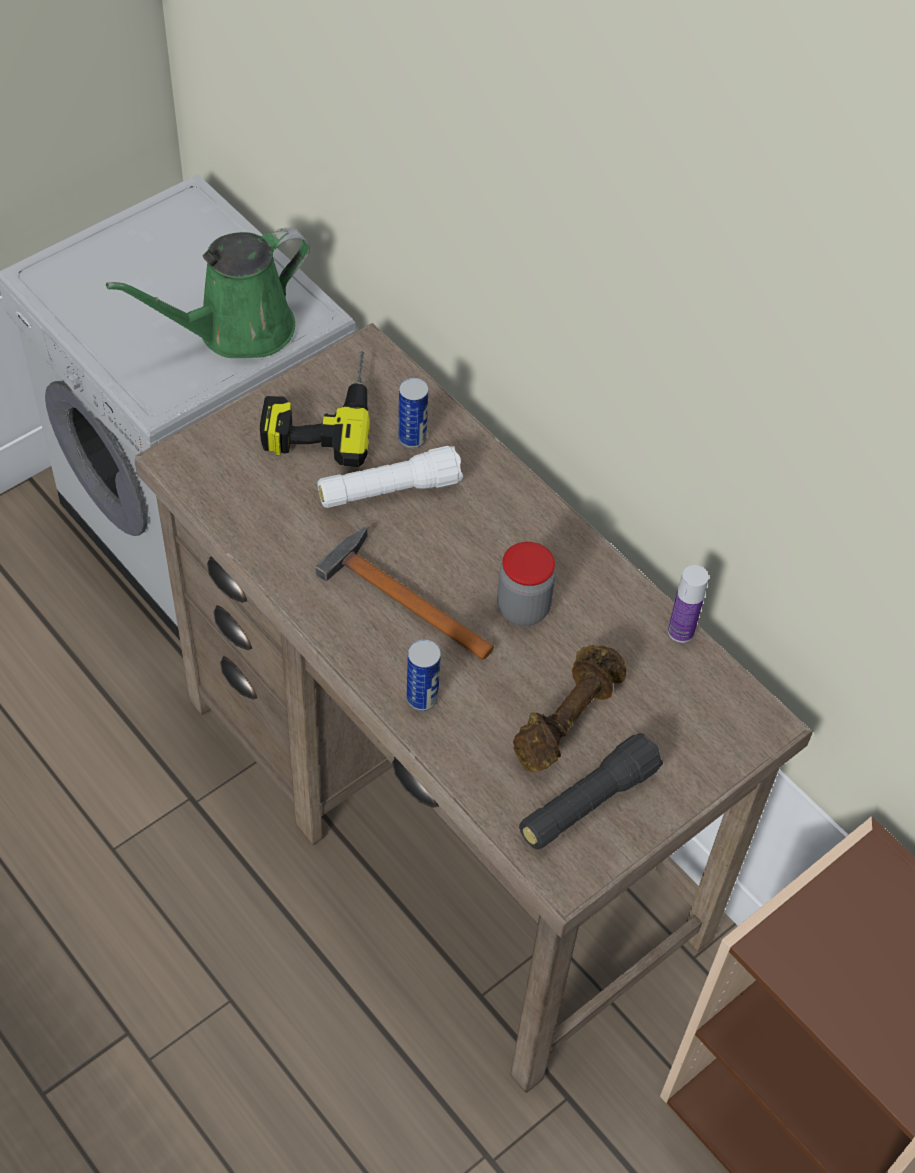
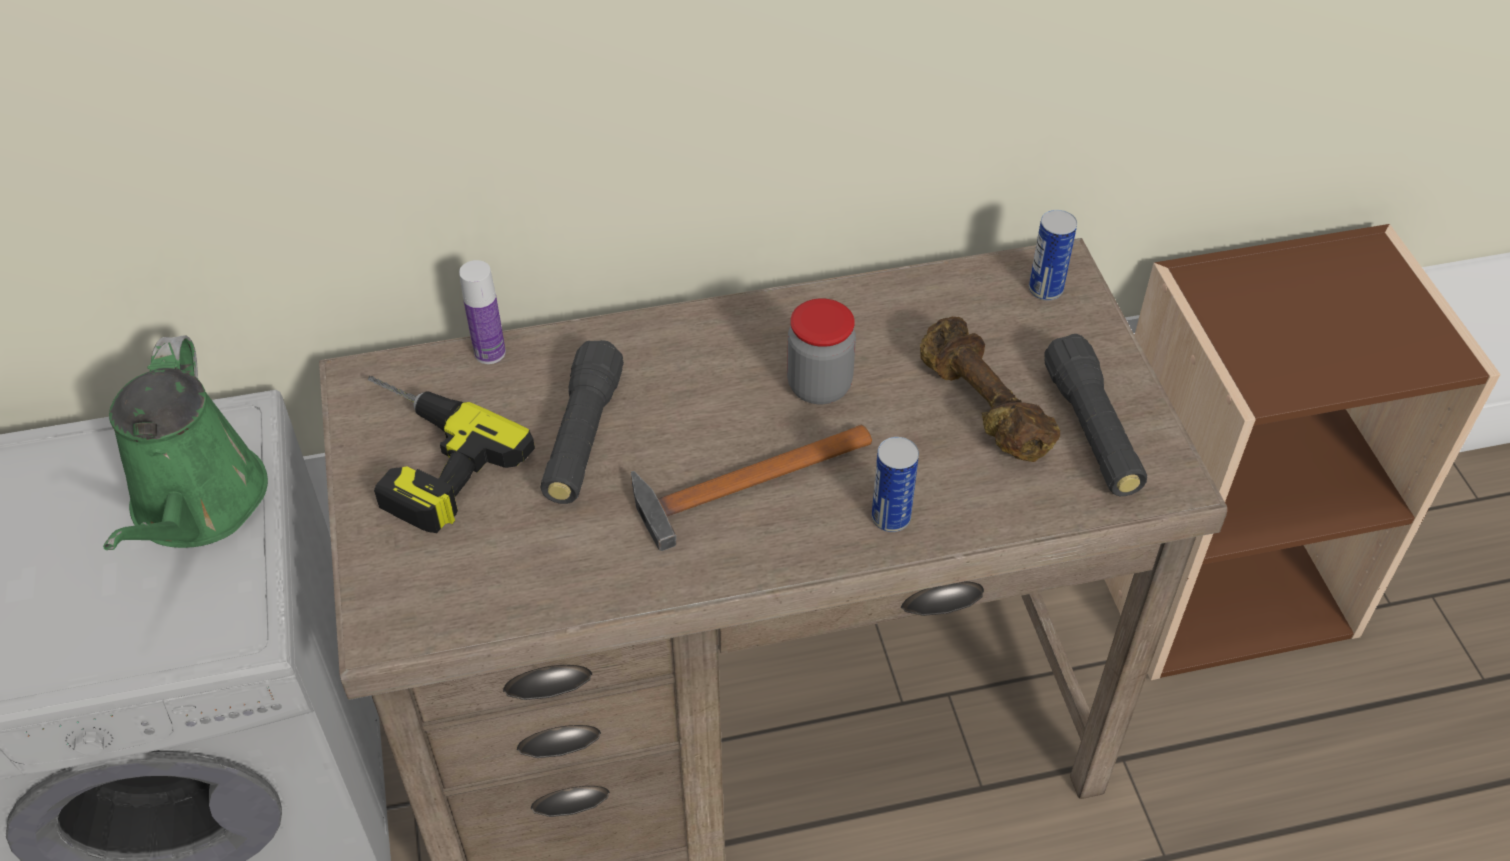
camera: 60 degrees left, 5 degrees down
(389, 490) = (583, 437): white flashlight -> black flashlight
(412, 438) = (522, 389): can -> can (1045, 289)
(680, 631) = (919, 278): bottle -> bottle (490, 353)

